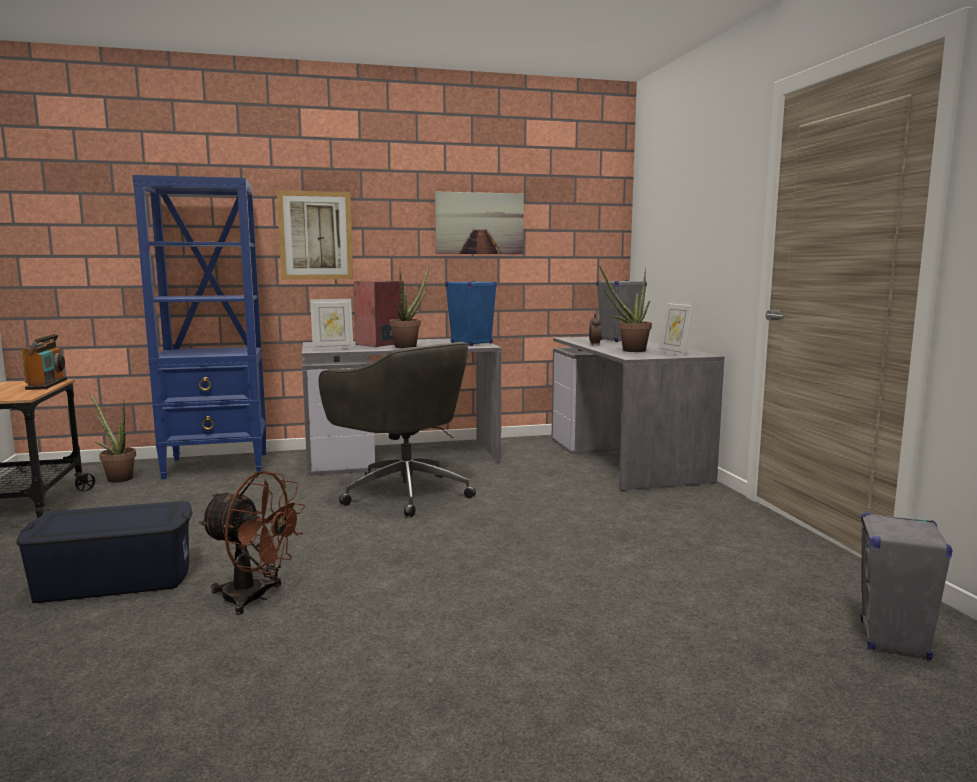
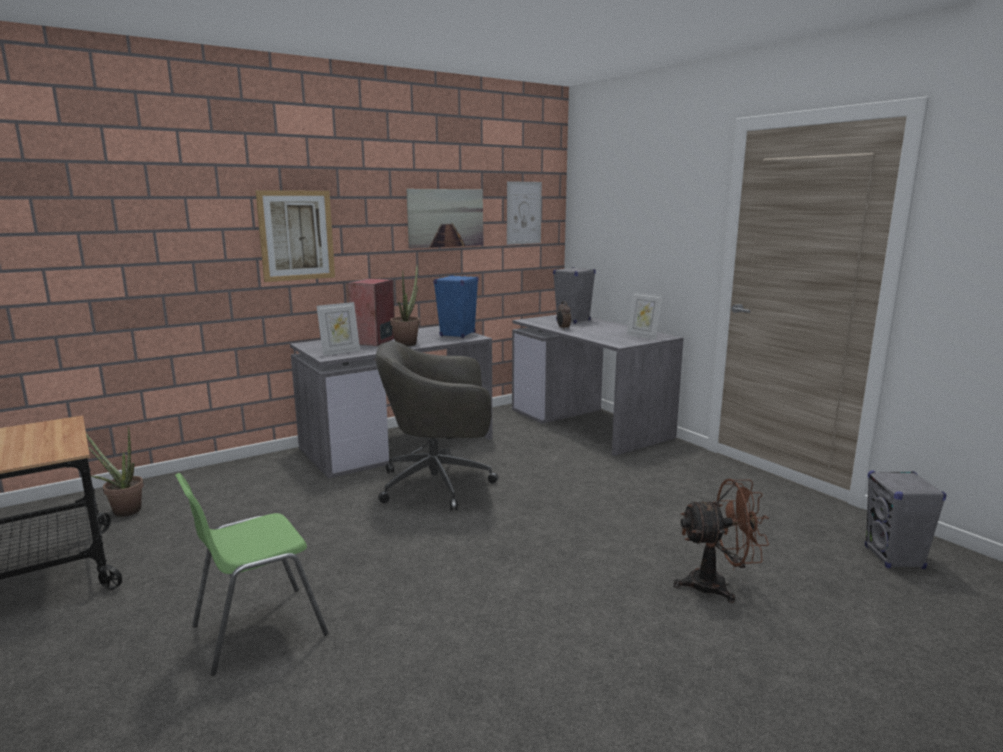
camera: 20 degrees left, 5 degrees up
(47, 384) = (64, 428): radio -> none
(115, 579) = (257, 630): blue storage box -> green chair
(218, 466) = (222, 479): blue bookcase -> none
(255, 598) = (418, 621): brown fan -> brown fan (717, 585)
(404, 492) = (439, 484): grey office chair -> grey office chair turned 150 degrees clockwise
(576, 221) = (523, 213): none -> picture
(629, 350) = (603, 335): potted plant -> none

